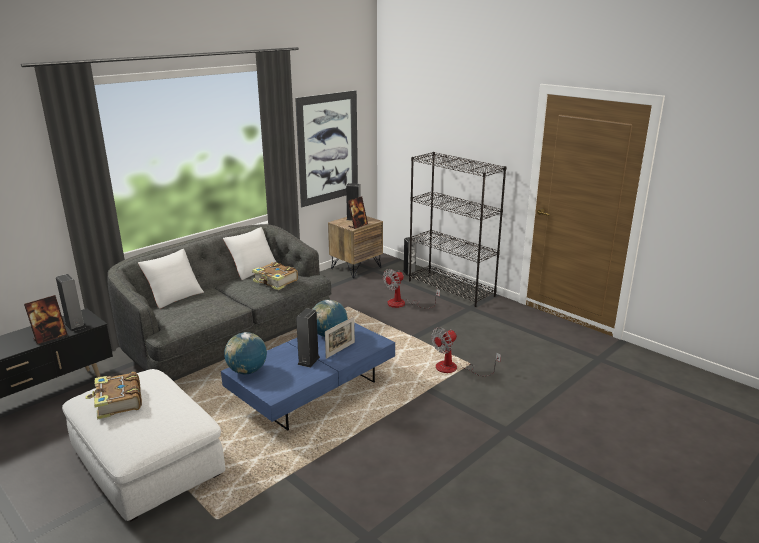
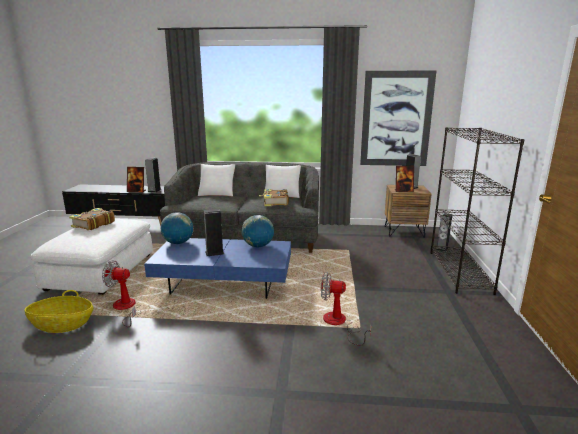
camera: 50 degrees right, 5 degrees down
(252, 520) = (62, 325): none -> basket
(340, 350) = (243, 256): picture frame -> none
(403, 304) = (392, 265): fan -> fan (125, 308)

